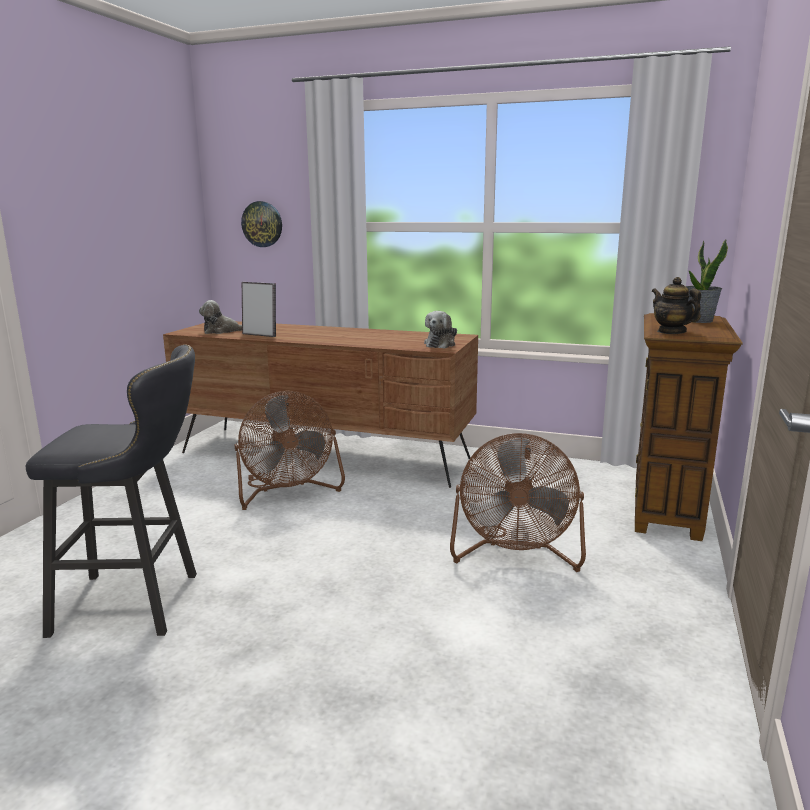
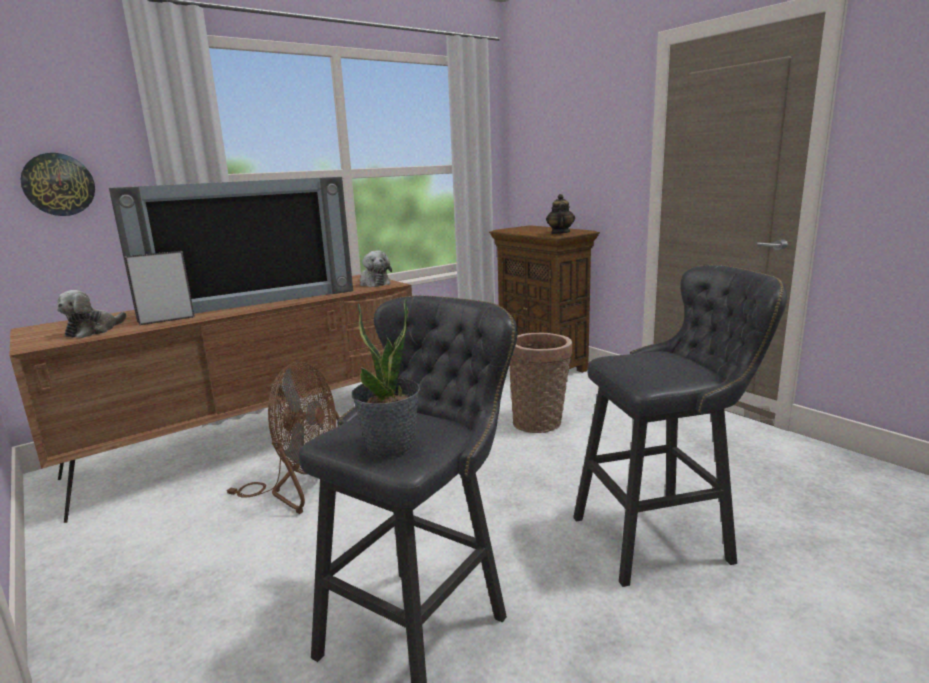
camera: 55 degrees left, 0 degrees up
(328, 336) = (251, 303): none -> television
(343, 694) = (667, 536): none -> black stool
(511, 553) = (540, 422): brown fan -> basket
(671, 332) = (560, 233): teapot -> teapot turned 90 degrees clockwise
(698, 320) = (537, 228): potted plant -> potted plant (391, 446)

